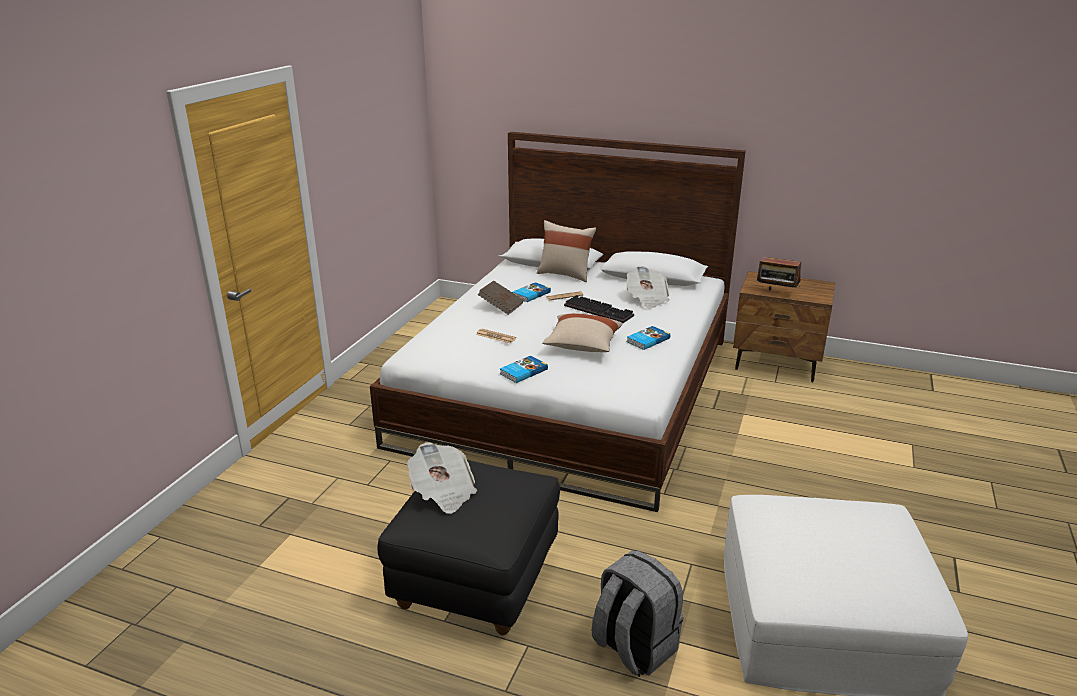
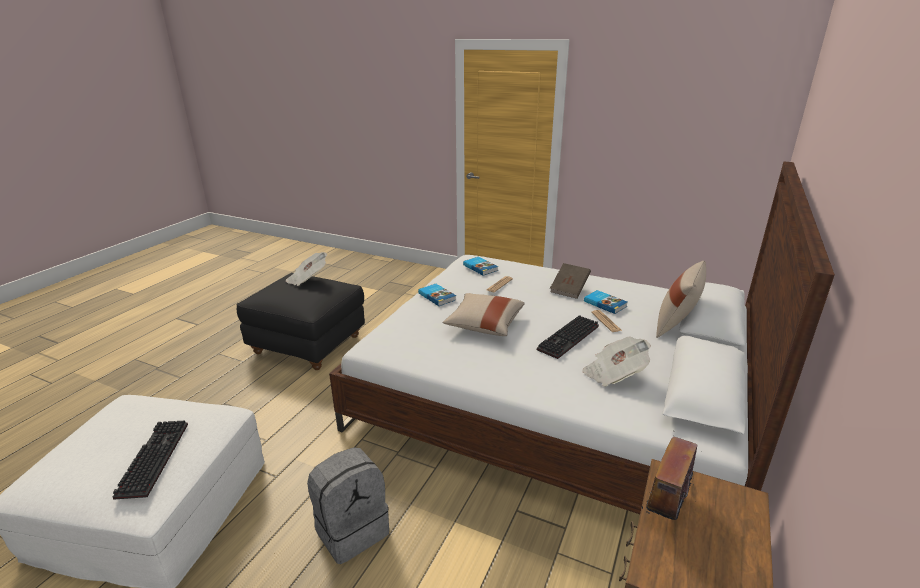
camera: 95 degrees right, 0 degrees up
(633, 647) = (210, 400): grey backpack -> grey backpack (352, 529)
(647, 340) = (493, 361): book -> book (480, 267)
(844, 522) = (152, 458): none -> keyboard

